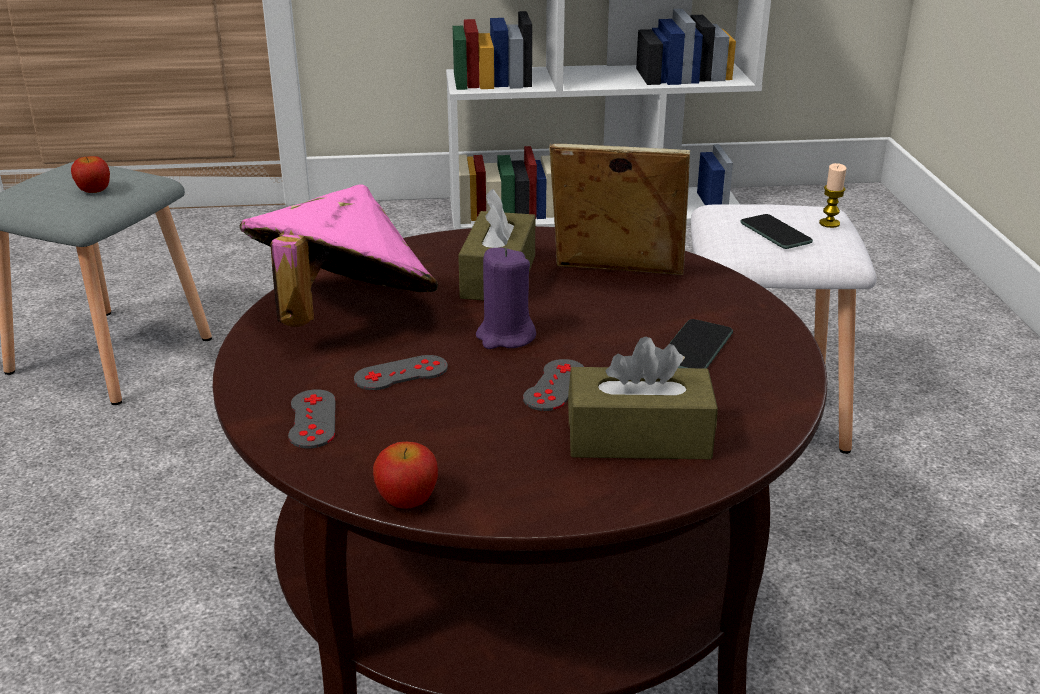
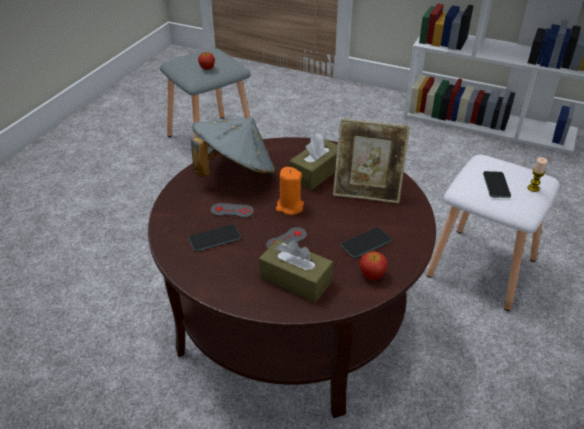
camera: 30 degrees right, 10 degrees up
(312, 419) = (181, 221): grey game controller -> none
(343, 315) = (235, 172): pink hat -> grey hat
(407, 500) = (183, 272): apple -> apple (372, 275)
(413, 426) = (214, 238): none -> phone
(505, 336) = (289, 207): purple candle -> orange candle
(616, 279) = (367, 192): picture frame -> picture frame turned 150 degrees clockwise

